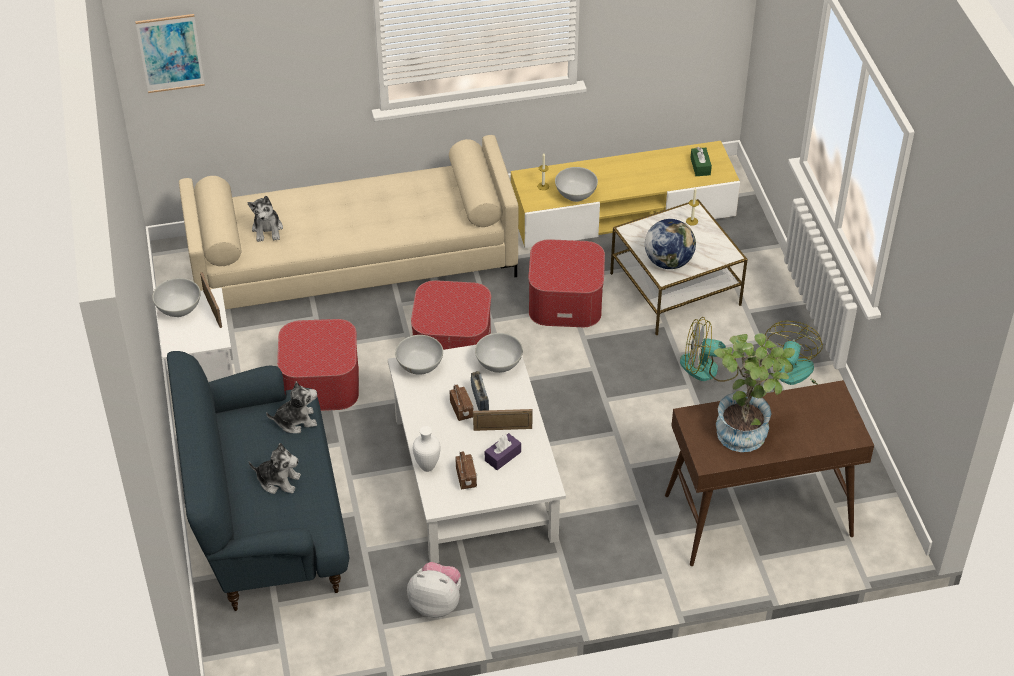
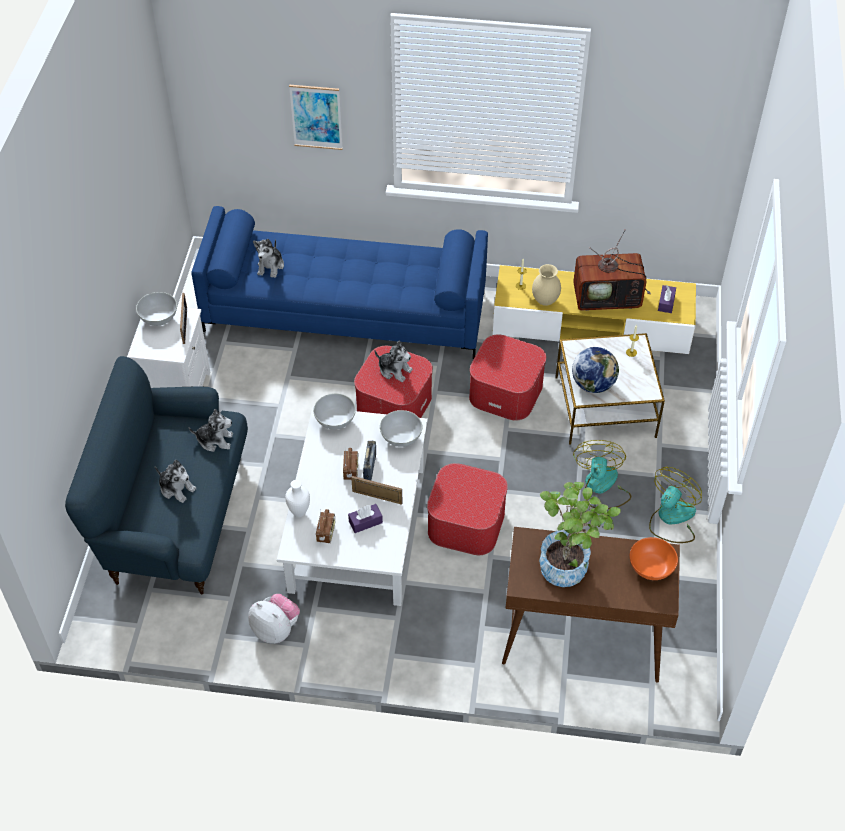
camera: 20 degrees right, 5 degrees up
(170, 53) = (215, 100): picture -> picture (316, 117)
(320, 382) = (272, 407): ottoman -> ottoman (466, 522)
(354, 264) = (346, 311): beige sofa -> blue sofa
(450, 303) = (394, 370): none -> plush toy
(575, 195) = (544, 301): white bowl -> beige vase
(639, 175) = (608, 297): none -> television
(700, 166) = (666, 303): green tissue box -> purple tissue box
(708, 368) = (601, 487): fan -> fan turned 75 degrees clockwise
(827, 410) = (651, 569): none -> orange bowl

